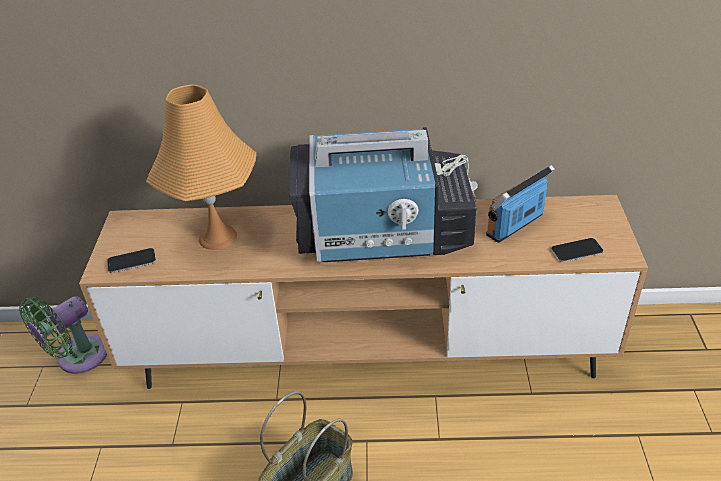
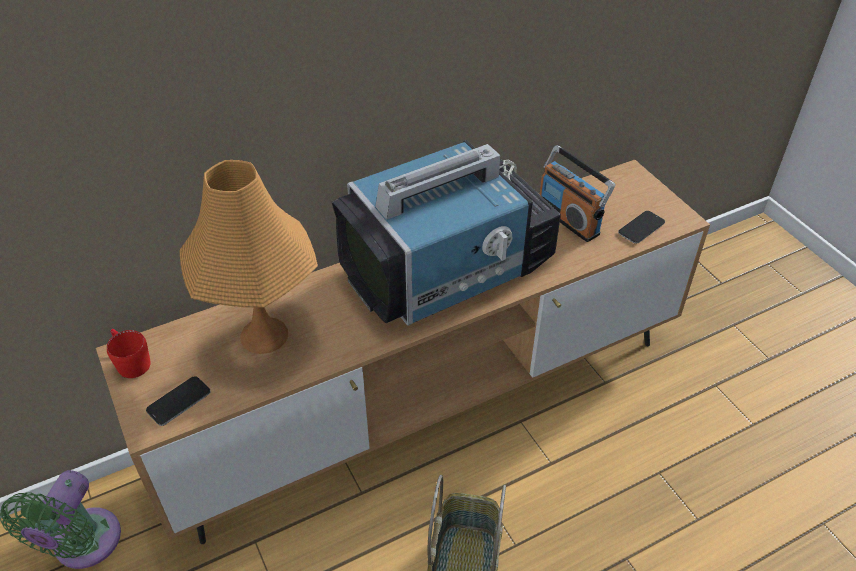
camera: 30 degrees left, 5 degrees up
(122, 225) = (129, 361): none -> red mug
(515, 225) = (568, 219): radio -> radio turned 60 degrees counterclockwise

